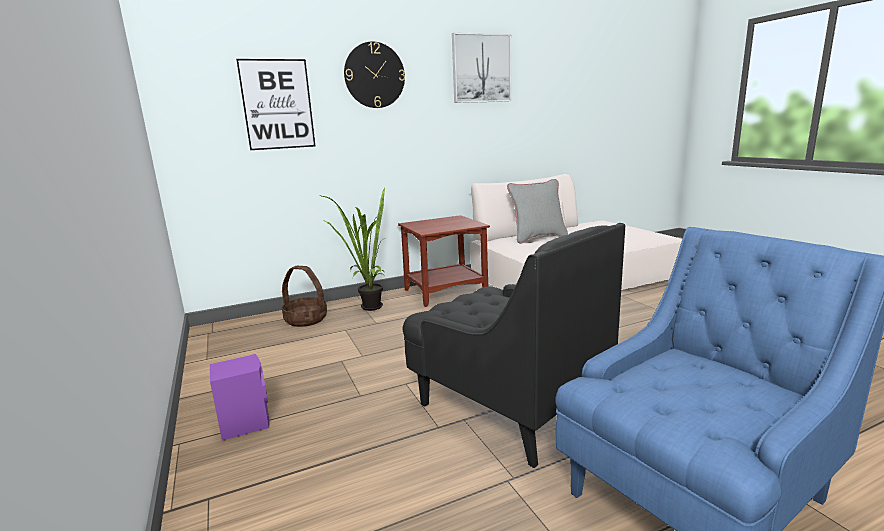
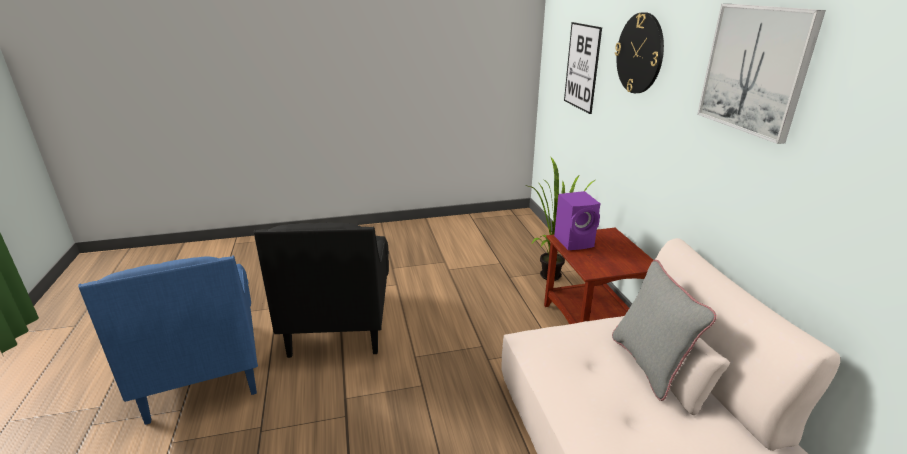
camera: 100 degrees right, 10 degrees up
(245, 423) = (387, 236): purple speaker -> purple speaker (575, 241)
(306, 319) = (528, 246): basket -> none
(507, 406) = (340, 321): black armchair -> black armchair turned 60 degrees counterclockwise

